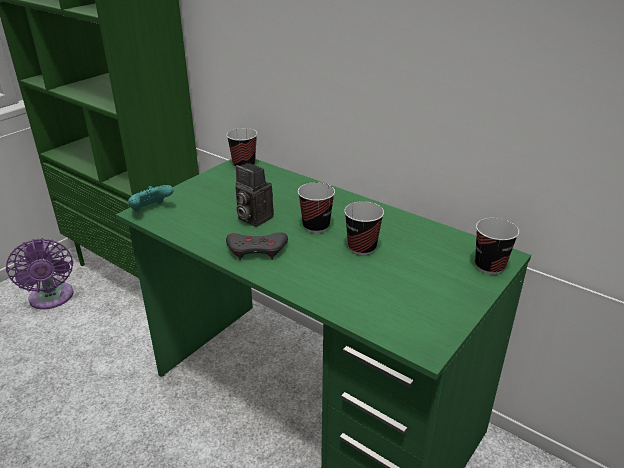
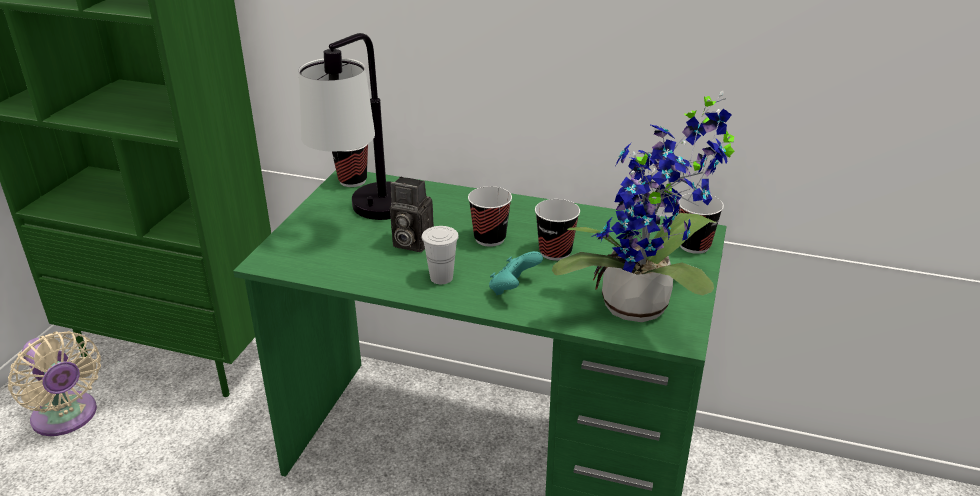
camera: 20 degrees left, 0 degrees up
(51, 299) = (67, 418): purple fan -> beige fan
(151, 210) = (276, 257): turquoise game controller -> turquoise game controller (513, 289)
(234, 194) = (367, 218): none -> table lamp
(257, 250) = (441, 278): grey game controller -> white cup
(407, 313) = (643, 309): none -> potted plant

